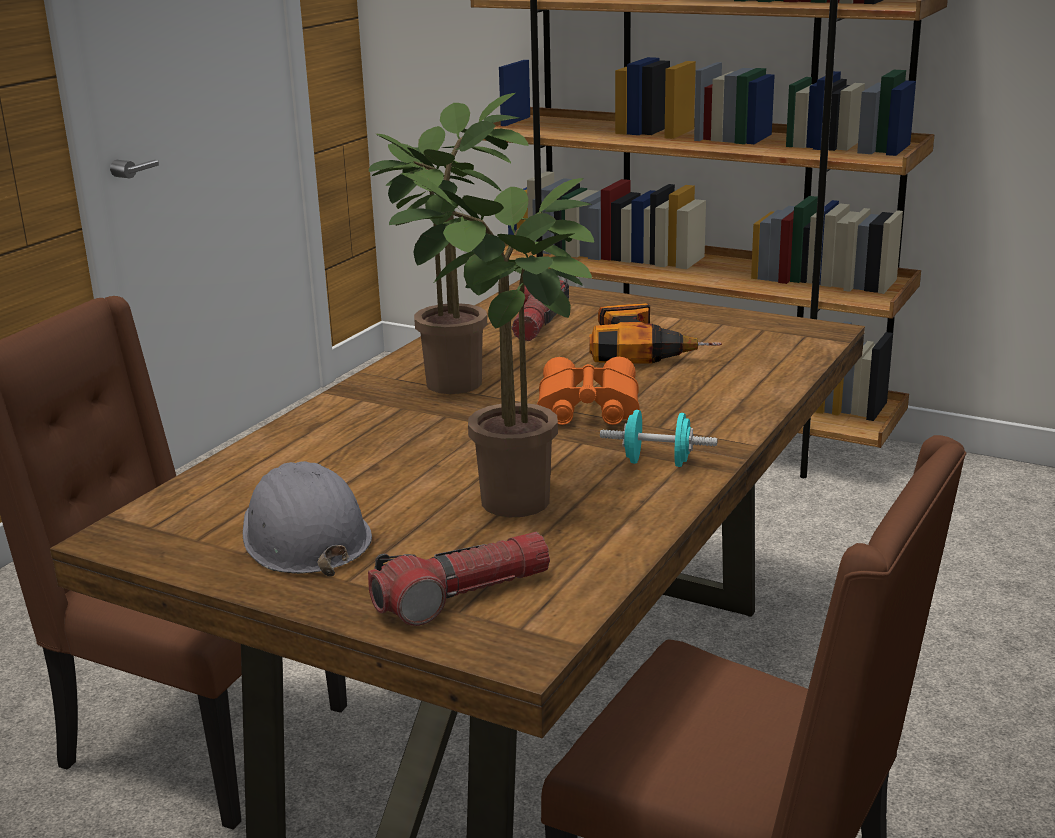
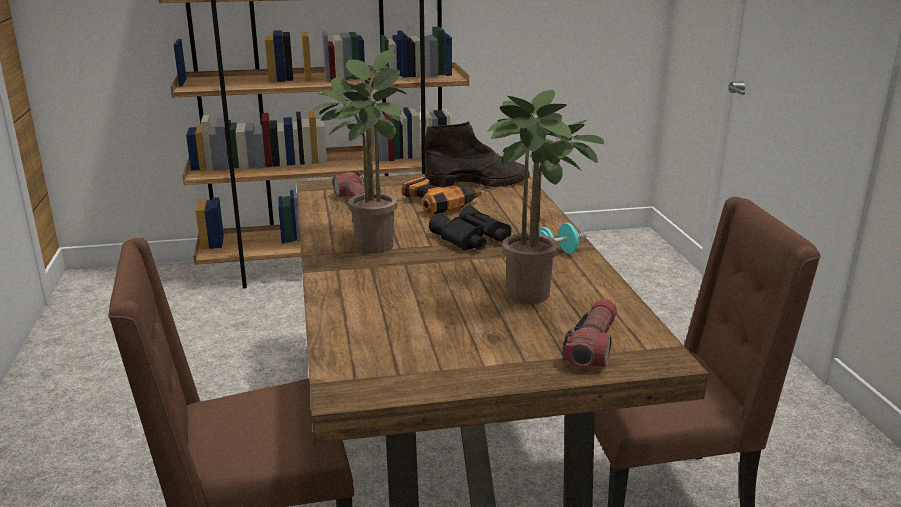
camera: 40 degrees left, 0 degrees up
(304, 537) = (458, 350): grey hard hat -> none
(585, 408) = (471, 239): orange binoculars -> black binoculars
(749, 333) = (478, 183): none -> brown boot

